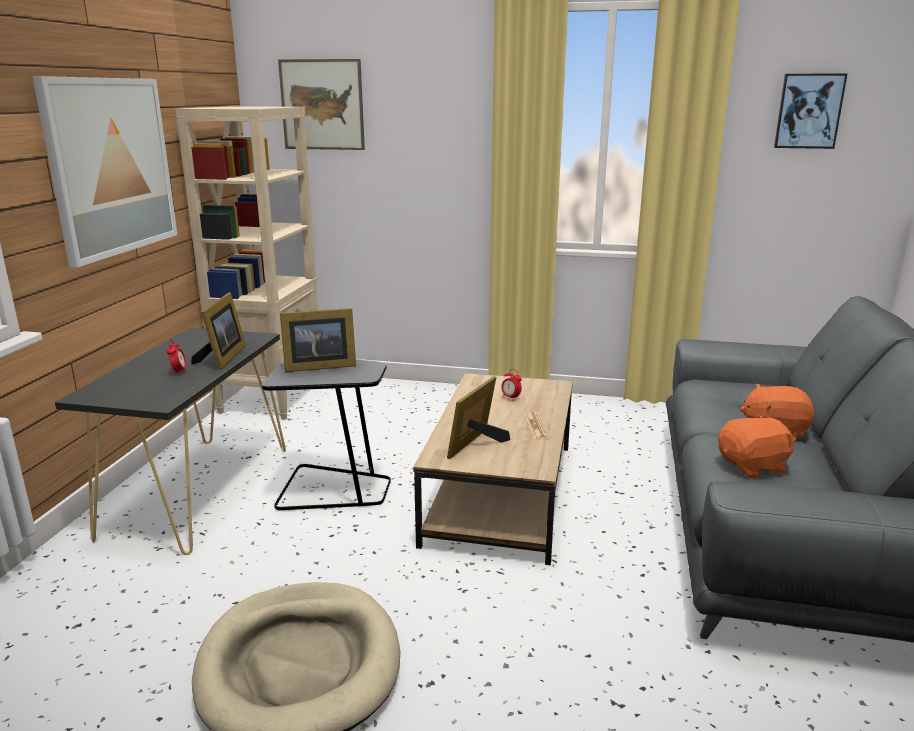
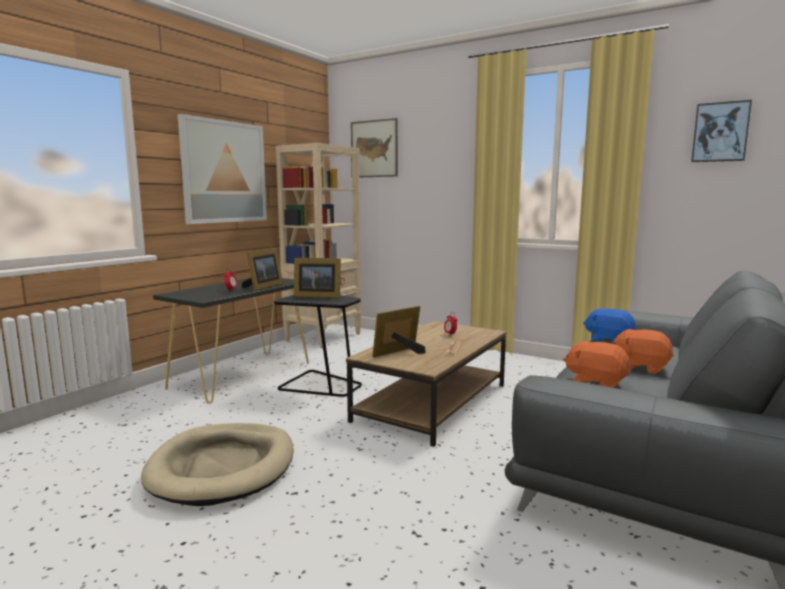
camera: 20 degrees right, 10 degrees down
(710, 388) = (609, 341): none -> blue plush toy
(753, 466) = (596, 383): orange plush toy -> orange plush toy turned 150 degrees counterclockwise

